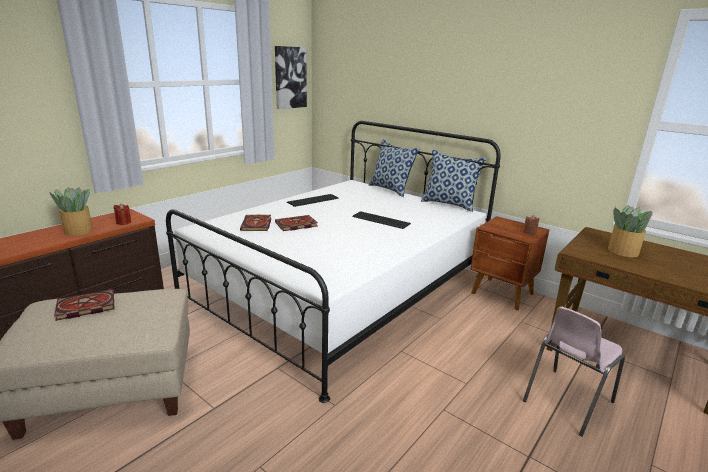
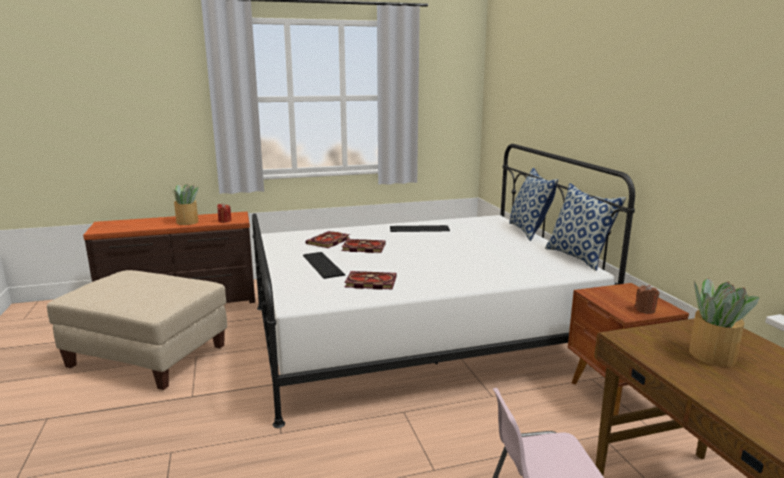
camera: 35 degrees right, 5 degrees down
(84, 307) = (139, 279): book -> book (369, 283)
(290, 77) = (450, 93): picture -> none
(381, 219) = (459, 258): keyboard -> keyboard (324, 264)

